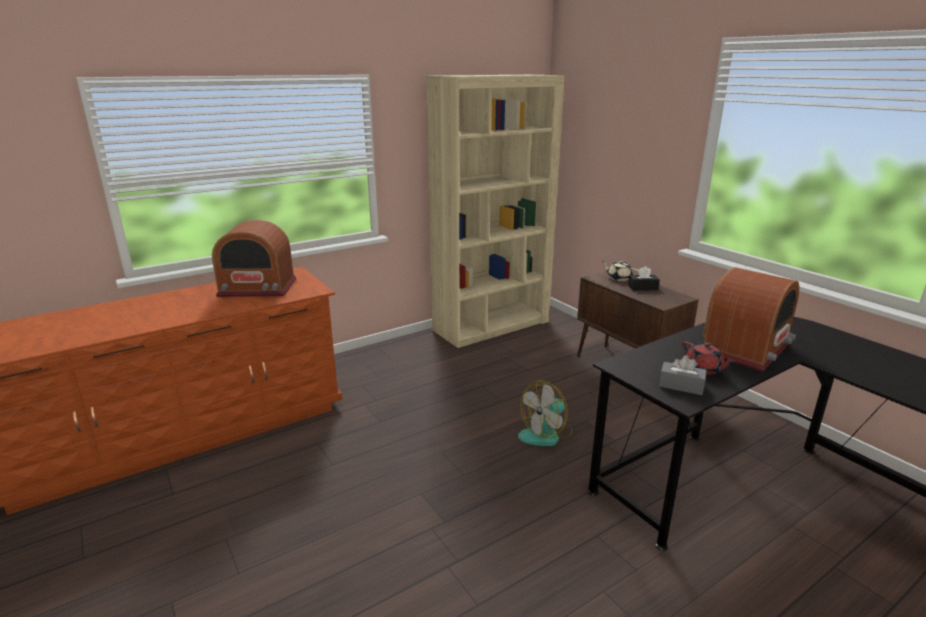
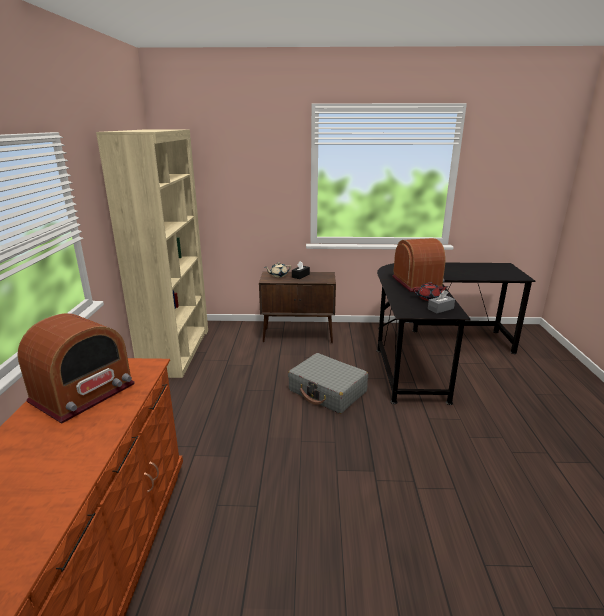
camera: 55 degrees left, 0 degrees up
(546, 434) = (327, 391): fan -> grey suitcase

